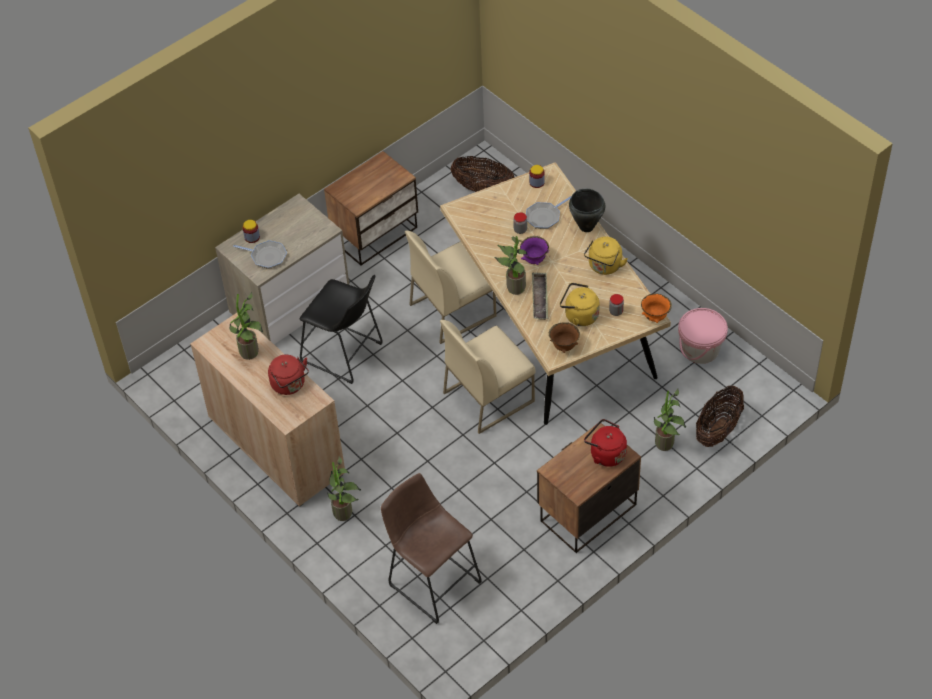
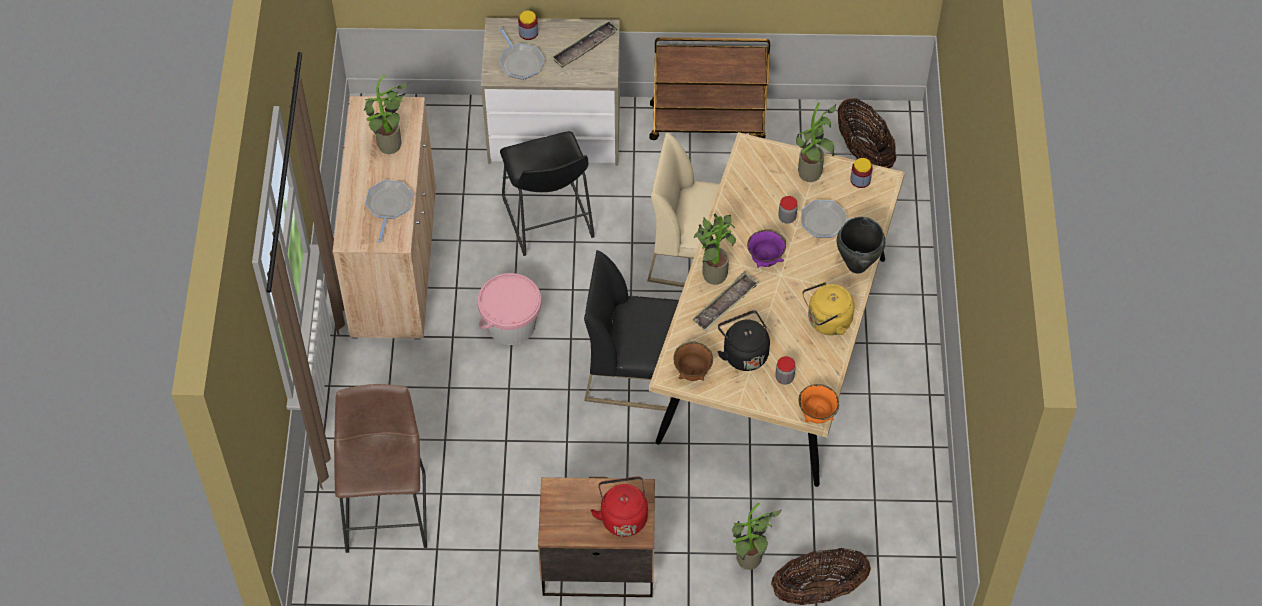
camera: 40 degrees right, 5 degrees up
(290, 385) = (389, 206): red kettle -> frying pan
(296, 222) = (585, 47): none -> tray
(346, 513) = (383, 379): potted plant -> potted plant (812, 175)
(376, 234) = (708, 122): nightstand -> brown cart
(489, 396) = (634, 371): beige chair -> black chair
(579, 315) = (743, 353): yellow kettle -> black kettle
(700, 349) = (896, 492): pink bucket -> pink bucket (511, 325)

